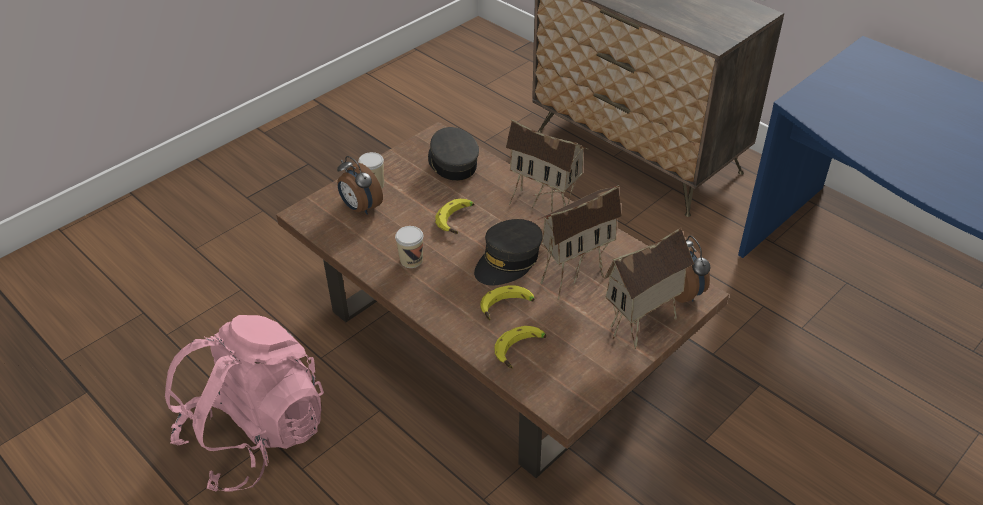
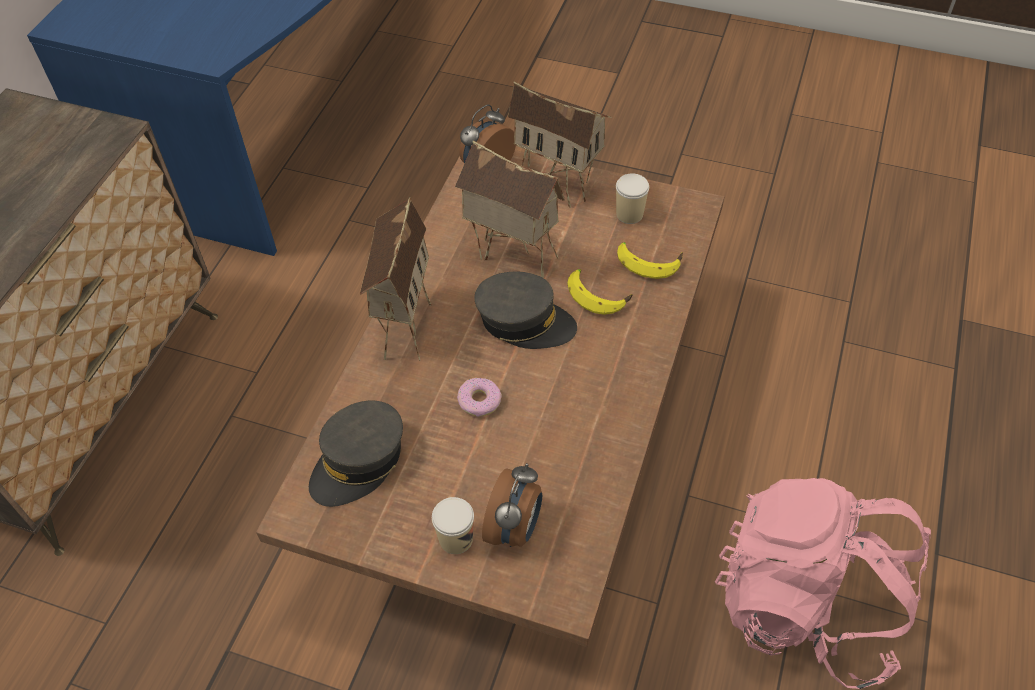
camera: 115 degrees left, 10 degrees up
(411, 260) = (580, 416): cup -> cup (629, 214)
(457, 220) = (479, 401): banana -> donut

